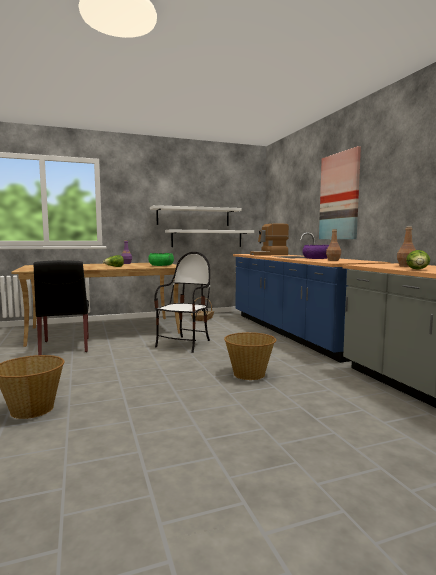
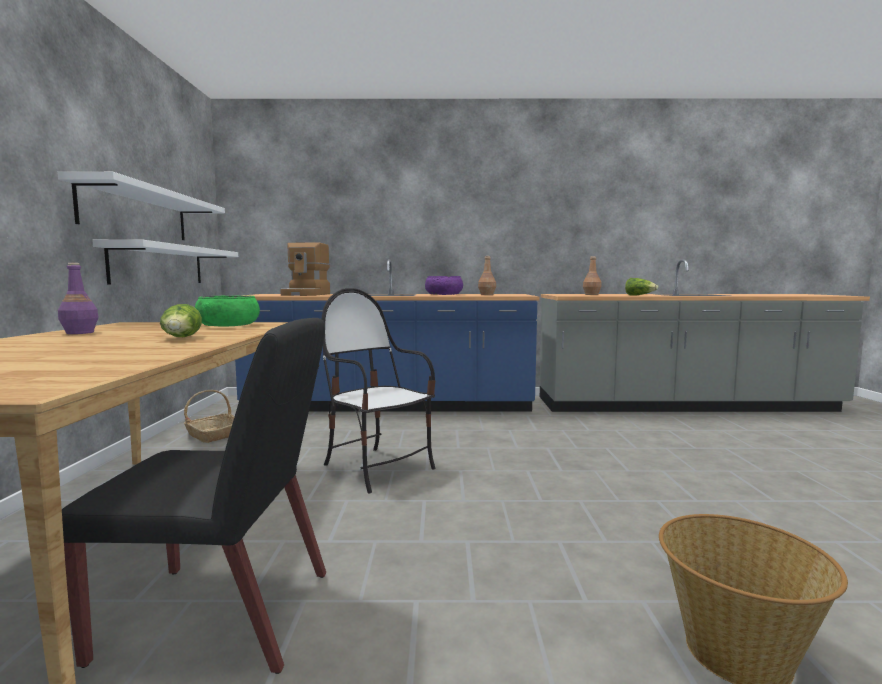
camera: 70 degrees left, 0 degrees up
(249, 374) = (558, 451): basket -> none
(339, 196) = (431, 214): picture -> none

